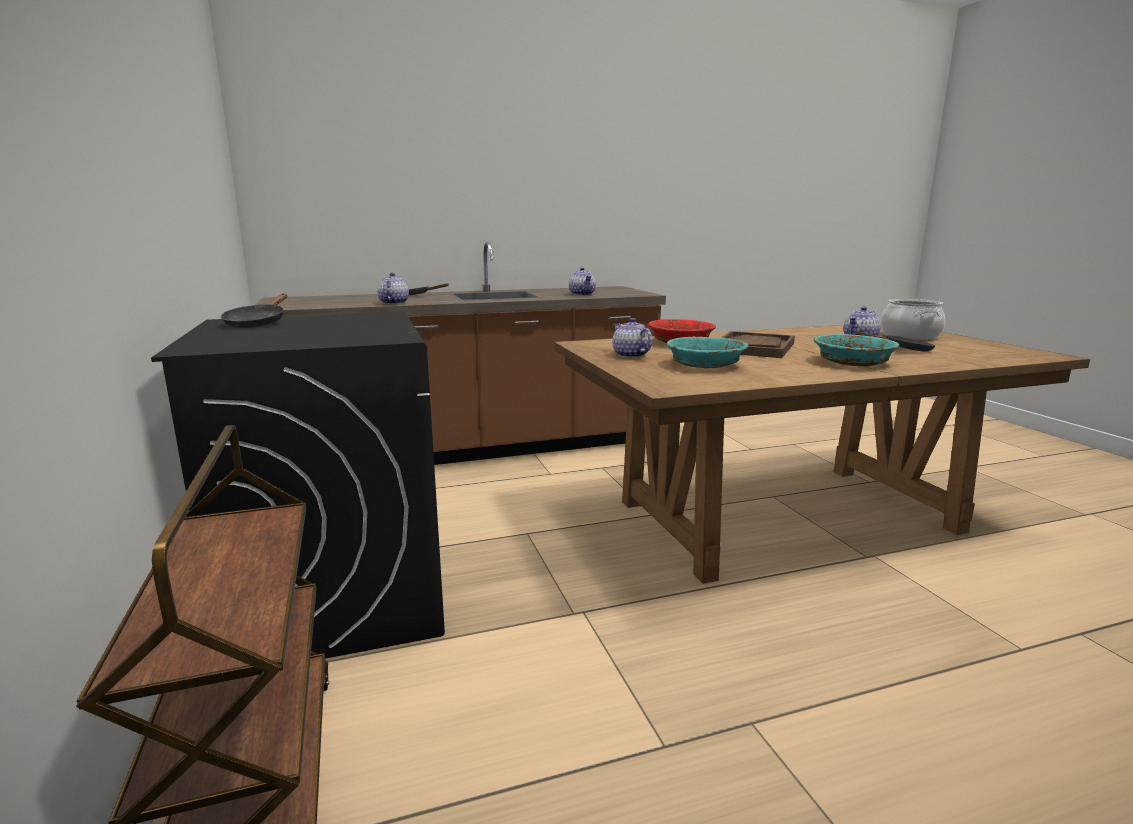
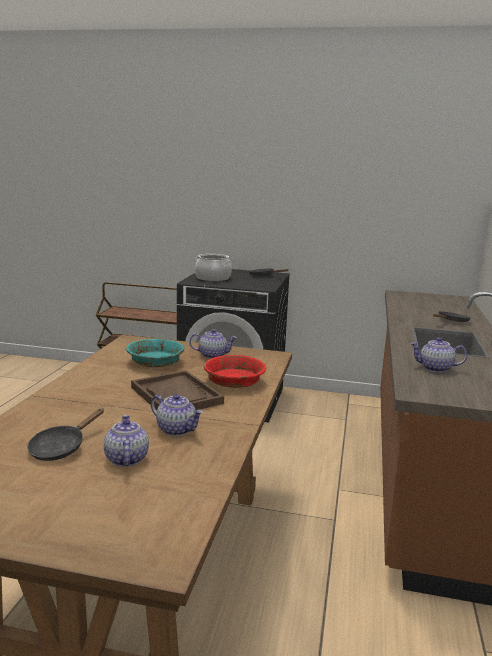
camera: 120 degrees right, 0 degrees up
(393, 303) = (404, 312): teapot -> teapot (177, 430)
(853, 362) = (78, 401): turquoise bowl -> none
(909, 336) = (87, 504): cooking pot -> cooking pot (213, 278)

